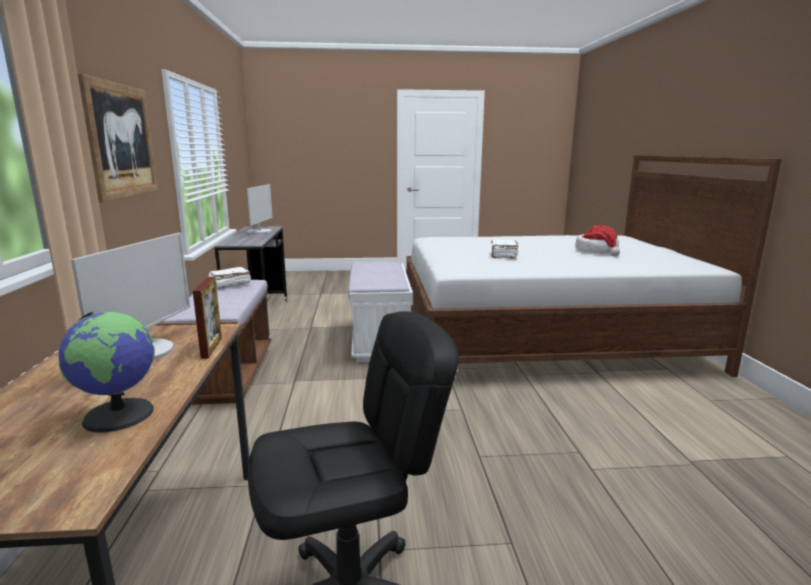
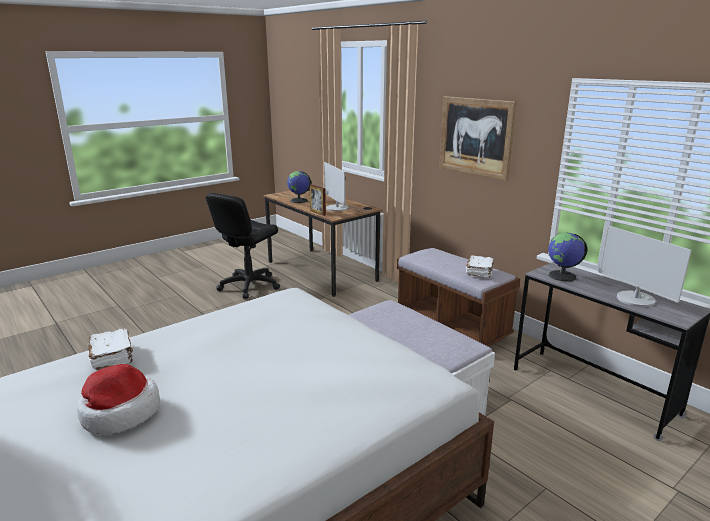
camera: 145 degrees right, 5 degrees up
(249, 241) = (562, 276): none -> globe
(503, 255) = (265, 344): white book -> white book (113, 357)

